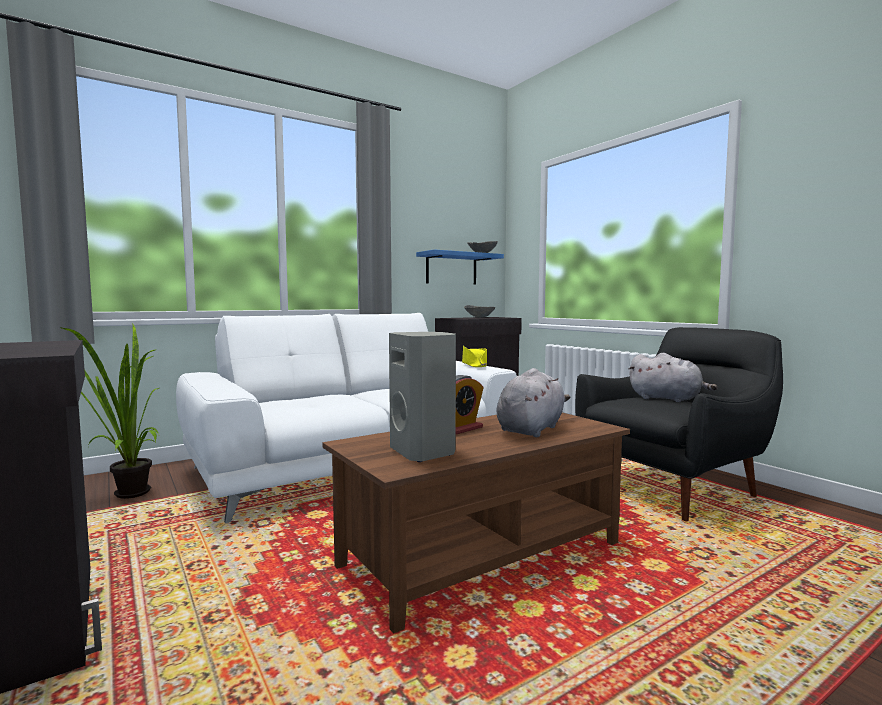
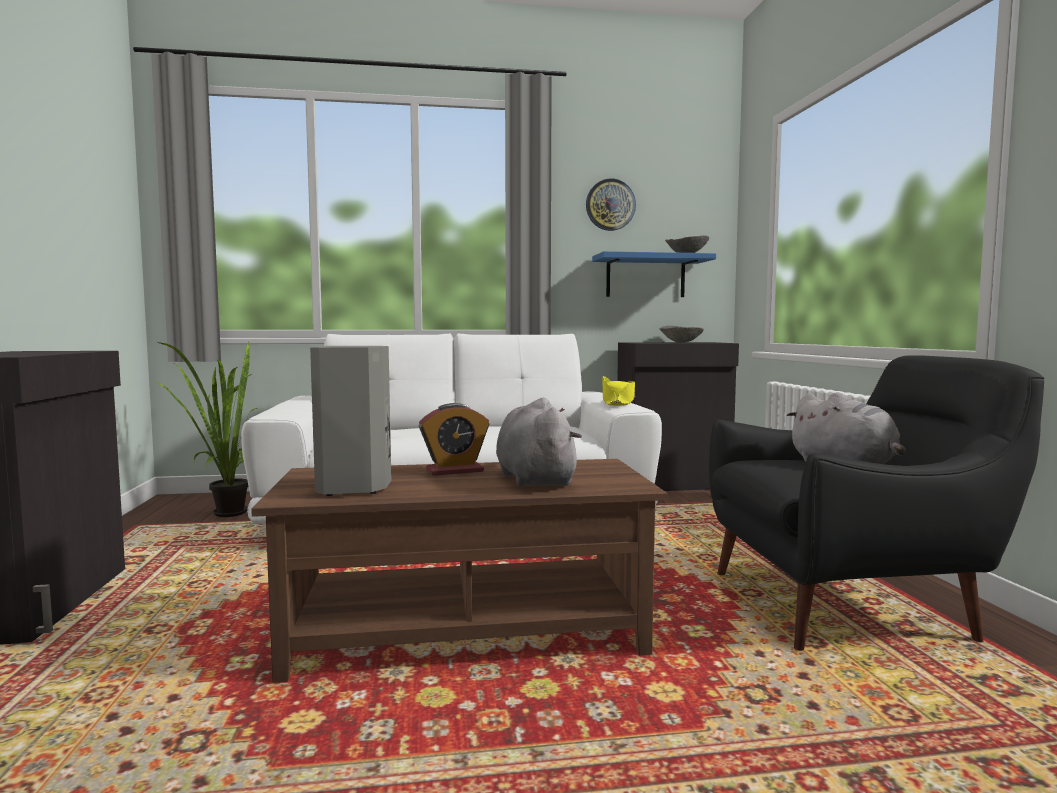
camera: 25 degrees right, 0 degrees up
(427, 213) = (610, 205): none -> wall clock
(531, 429) = (534, 479): grey plush toy -> grey plush toy turned 75 degrees counterclockwise

